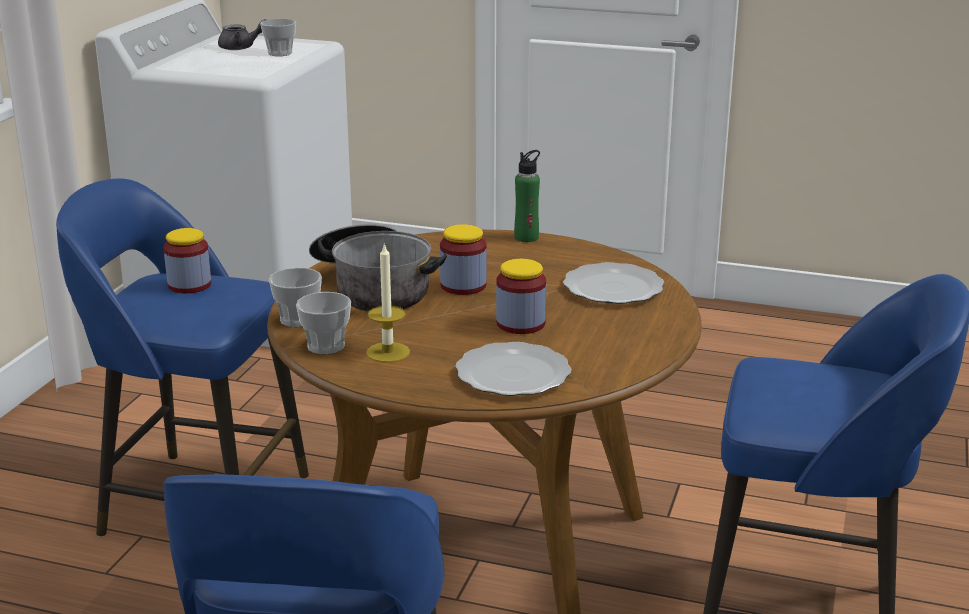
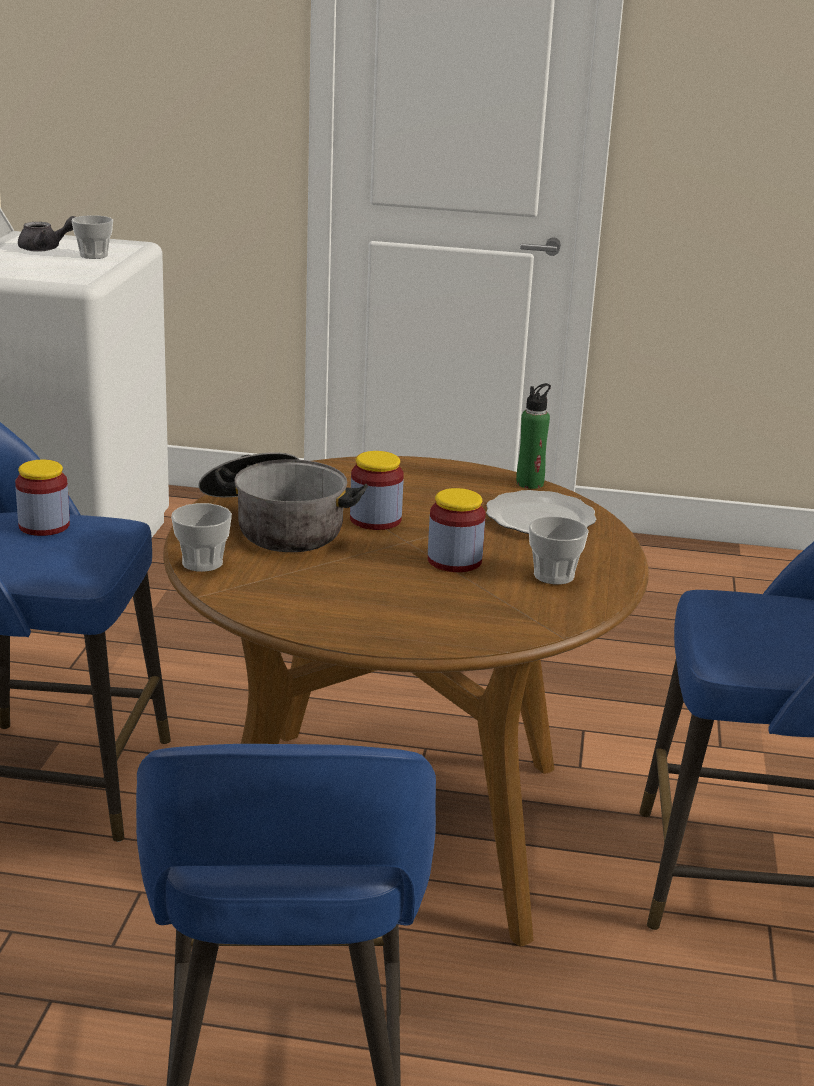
camera: 10 degrees left, 0 degrees up
(326, 346) = (246, 592): cup -> cup (554, 575)
(388, 352) = (319, 597): candle -> none
(511, 374) = (465, 617): plate -> none
(526, 237) = (425, 464): green bottle -> green bottle (530, 483)

